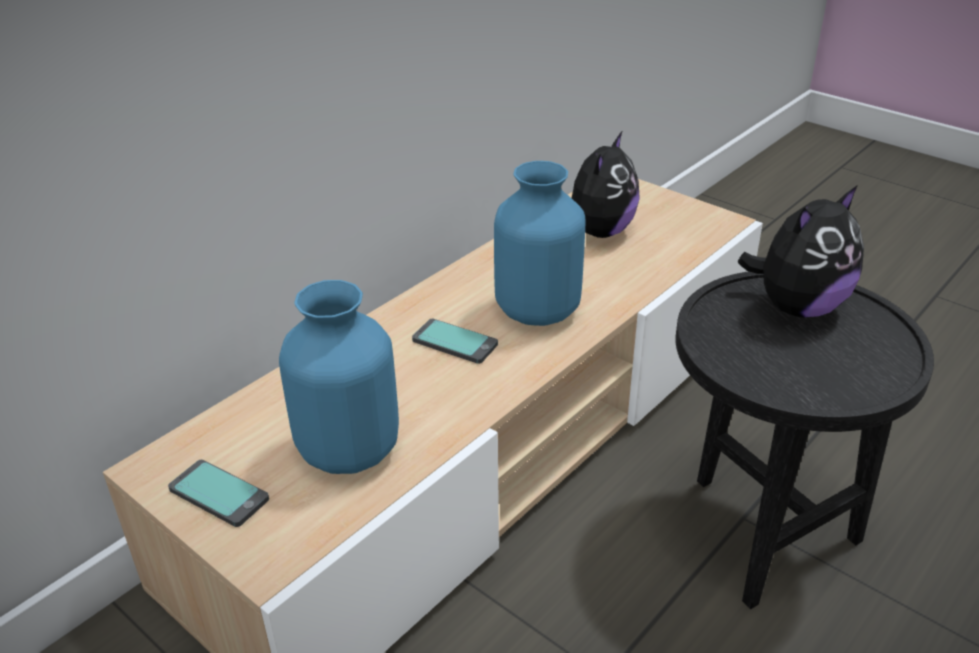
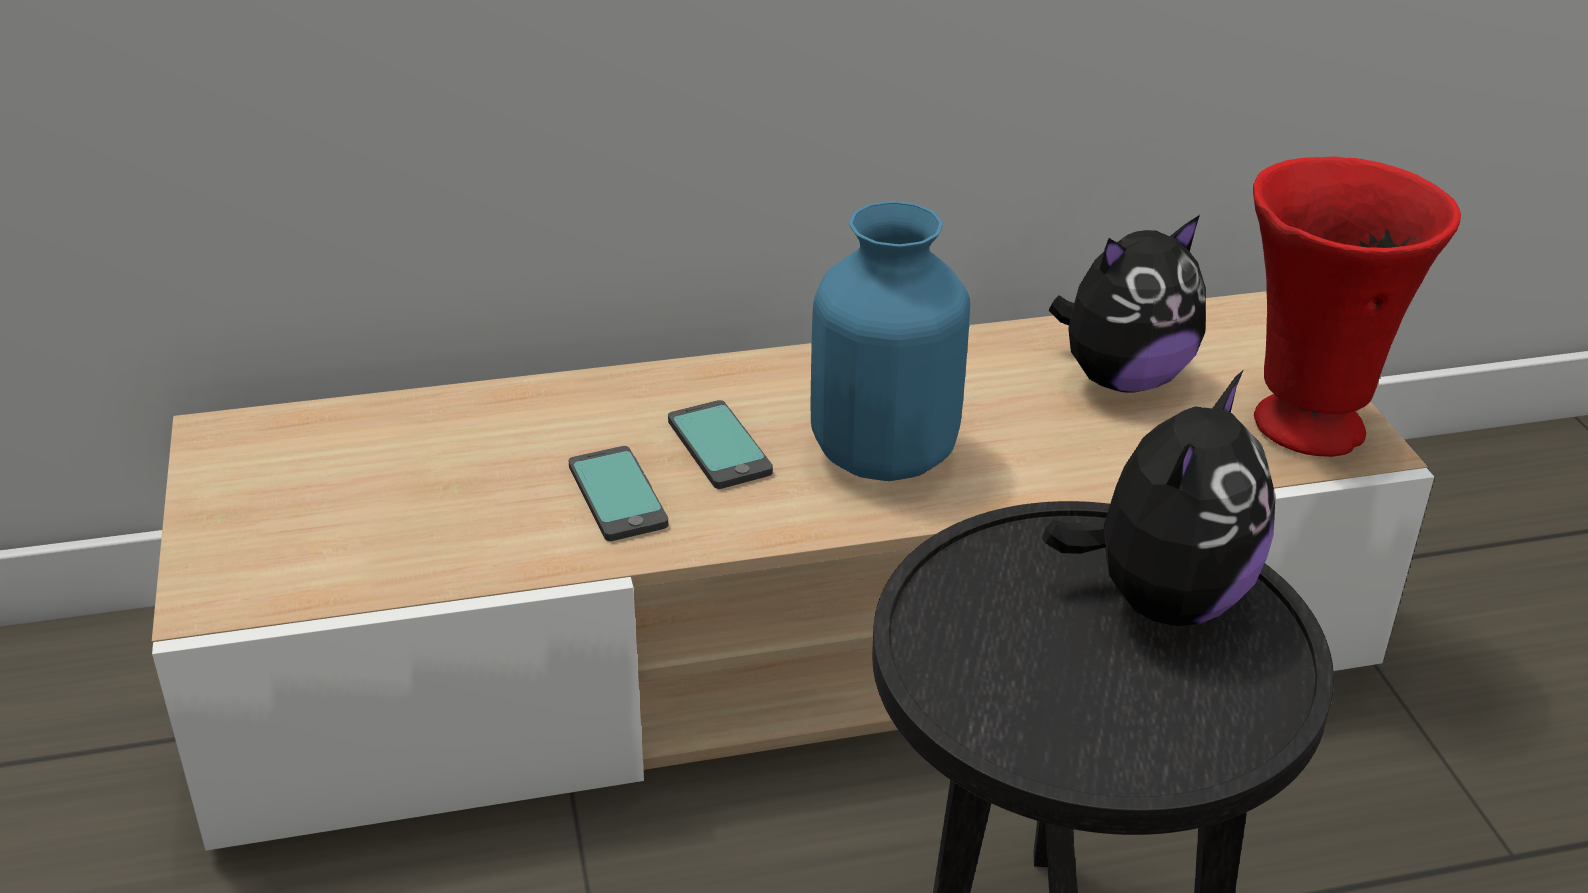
camera: 35 degrees right, 0 degrees up
(219, 494) = (250, 498): phone -> phone (618, 495)
(351, 449) = (438, 519): blue vase -> none
(693, 222) = (1304, 425): none -> red vase
(797, 307) = (1162, 599): plush toy -> plush toy turned 60 degrees counterclockwise

